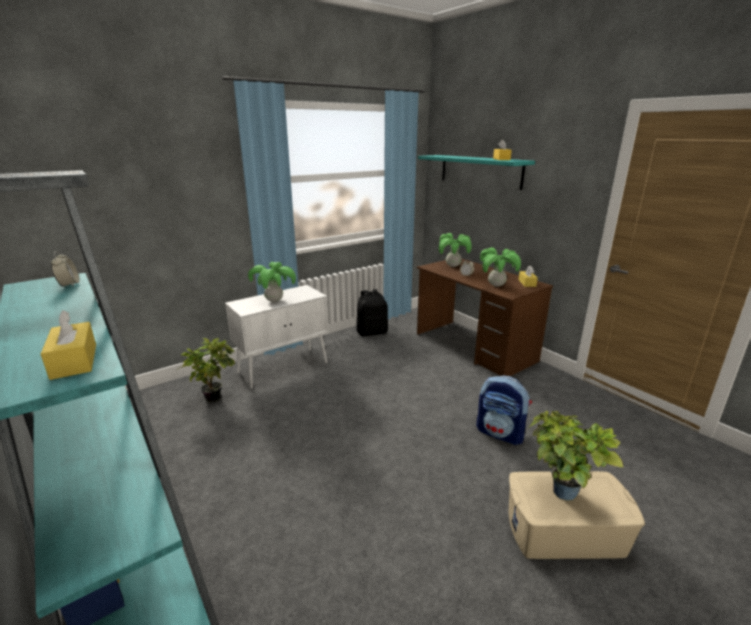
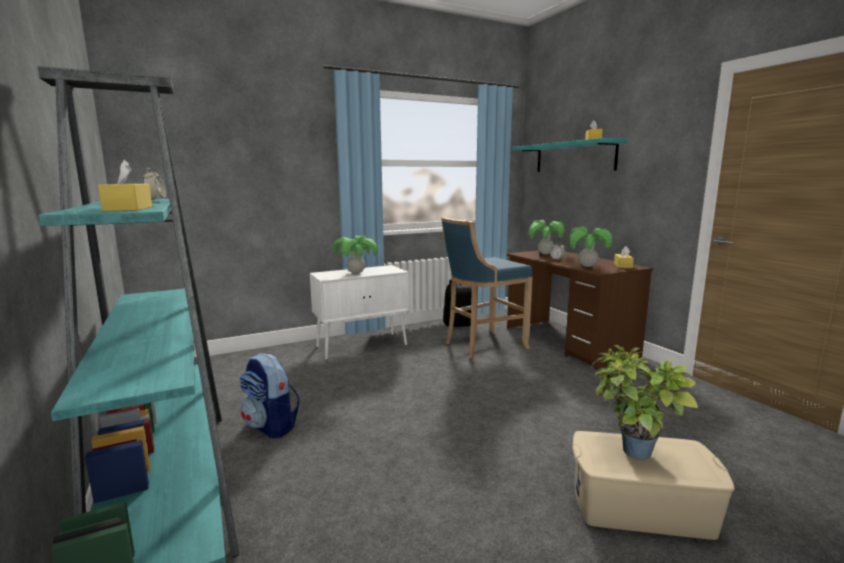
camera: 10 degrees right, 10 degrees down
(214, 396) = (289, 362): potted plant -> none
(398, 357) = (482, 345): none -> blue stool
(500, 433) = (582, 414): backpack -> backpack (271, 426)

